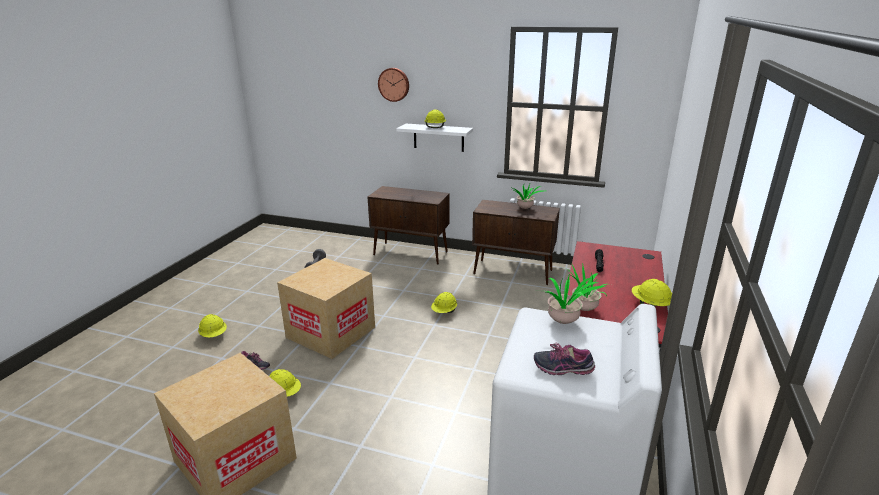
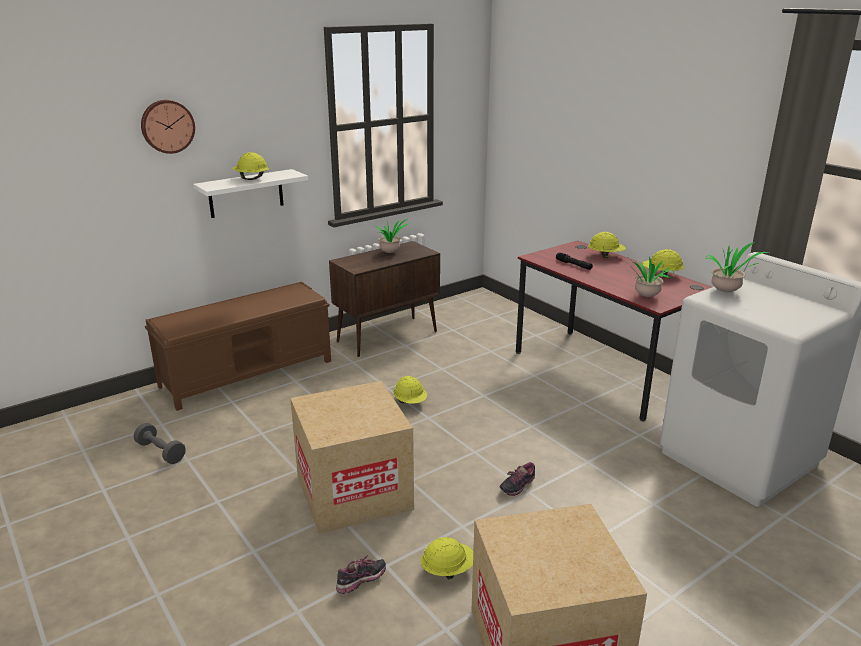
camera: 55 degrees left, 0 degrees up
(214, 335) = (221, 605): yellow hard hat -> yellow hard hat (605, 256)
(411, 253) = (248, 373): brown cabinet -> brown bench
(563, 369) = (797, 313): shoe -> shoe (517, 486)

